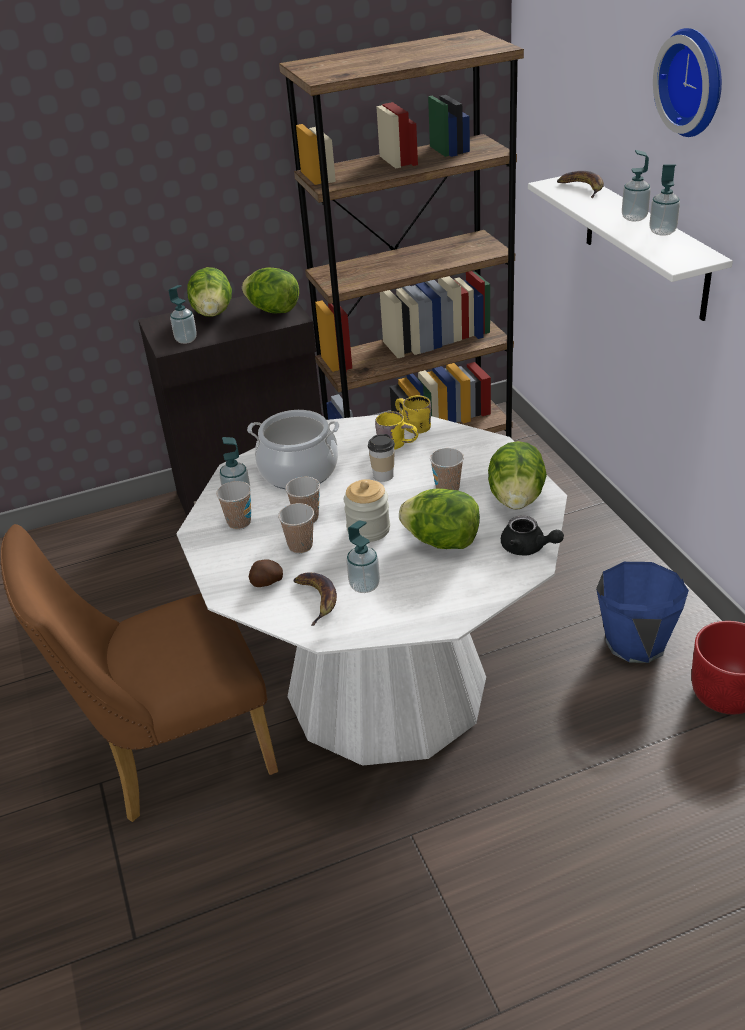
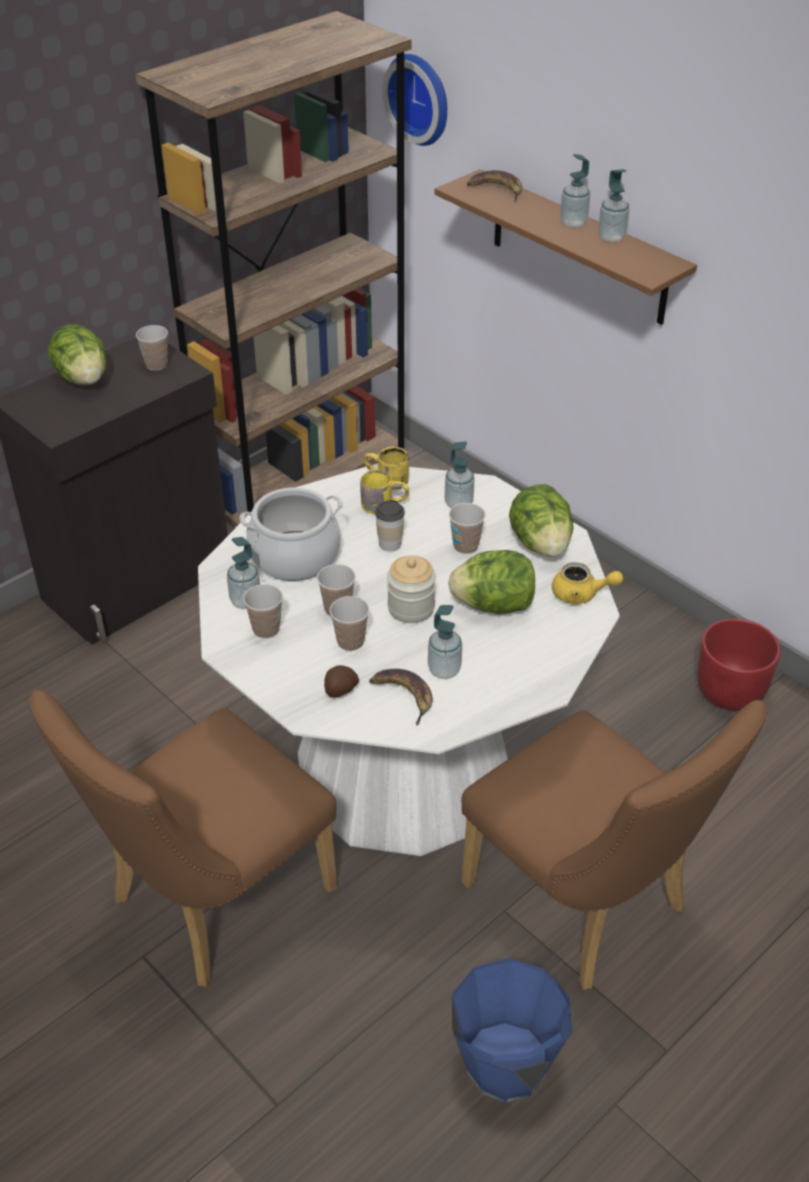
camera: 25 degrees left, 5 degrees up
(186, 340) = (73, 419): soap dispenser -> soap dispenser (458, 504)
(273, 310) = (156, 365): lettuce -> cup
(488, 853) = (586, 906): none -> brown chair
(528, 548) = (581, 594): black teapot -> yellow teapot
(635, 642) = (626, 659): blue bucket -> blue bucket (506, 1064)
(645, 245) = (579, 248): white shelf -> brown shelf
(695, 82) = (641, 86): wall clock -> wall clock (421, 98)

